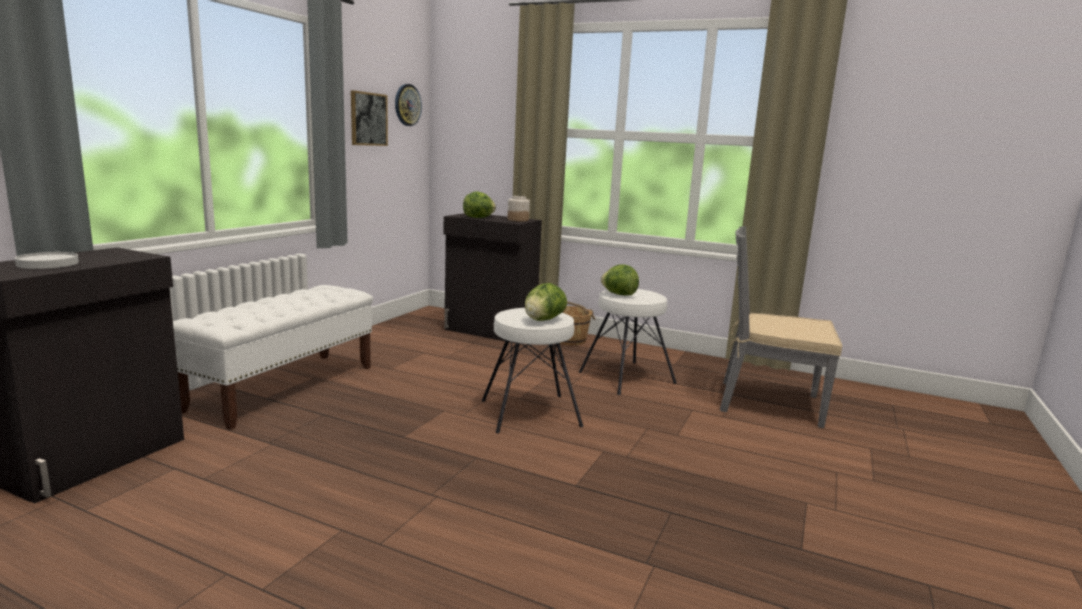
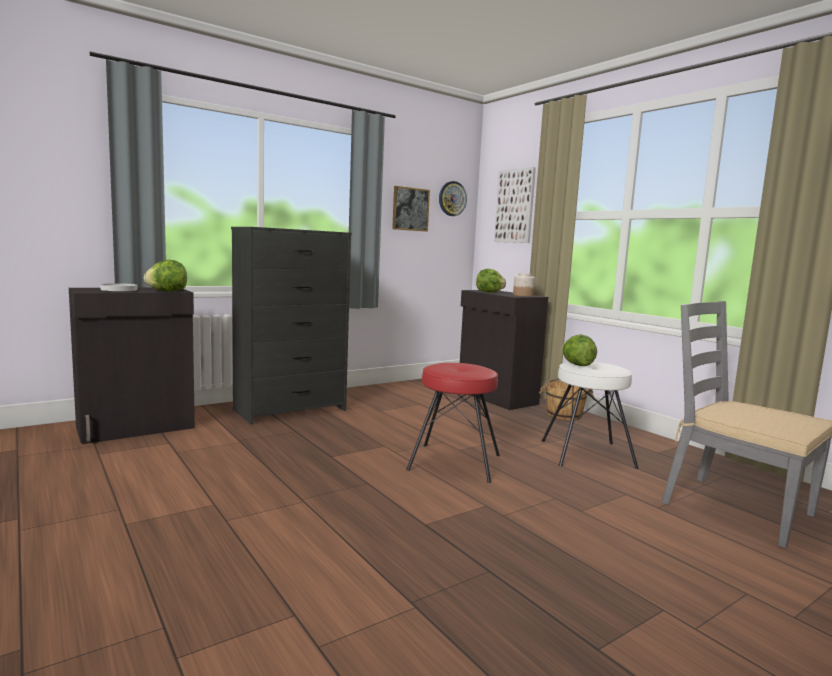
camera: 30 degrees right, 5 degrees down
(284, 387) = (291, 410): white bench -> black dresser
(483, 117) = (514, 206): none -> picture
(530, 412) = (454, 462): white stool -> red stool
(543, 320) = (460, 372): lettuce -> lettuce (167, 291)

